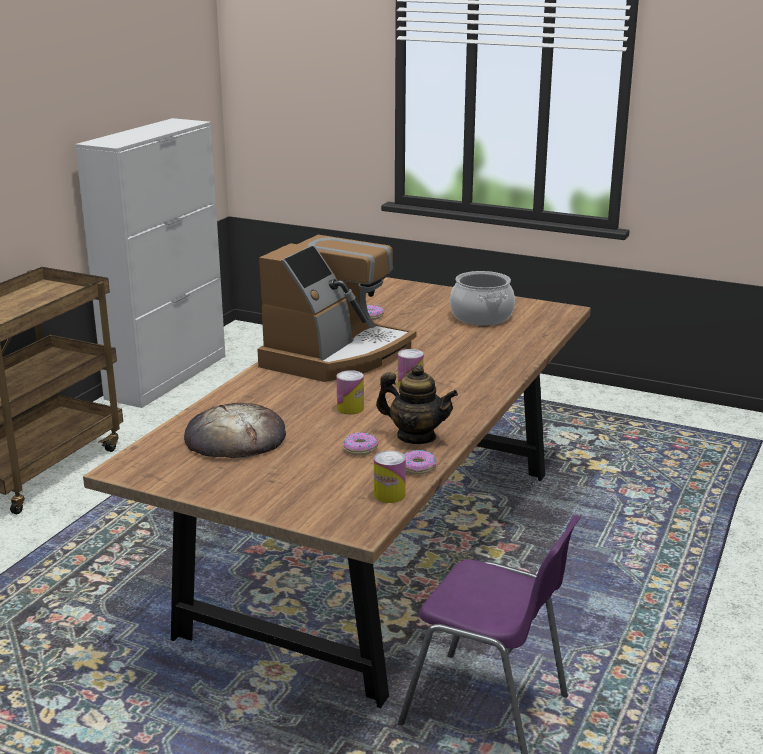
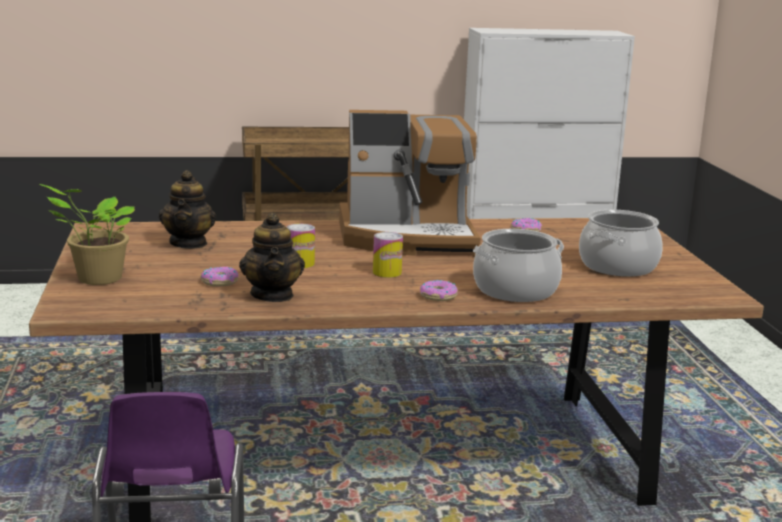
camera: 55 degrees right, 5 degrees down
(235, 438) = (189, 243): bread -> teapot
(287, 498) = (96, 278): none -> potted plant
(389, 495) = (139, 308): can -> none
(418, 467) = (207, 307): donut -> donut (438, 296)
(494, 358) = (515, 290): none -> cooking pot

